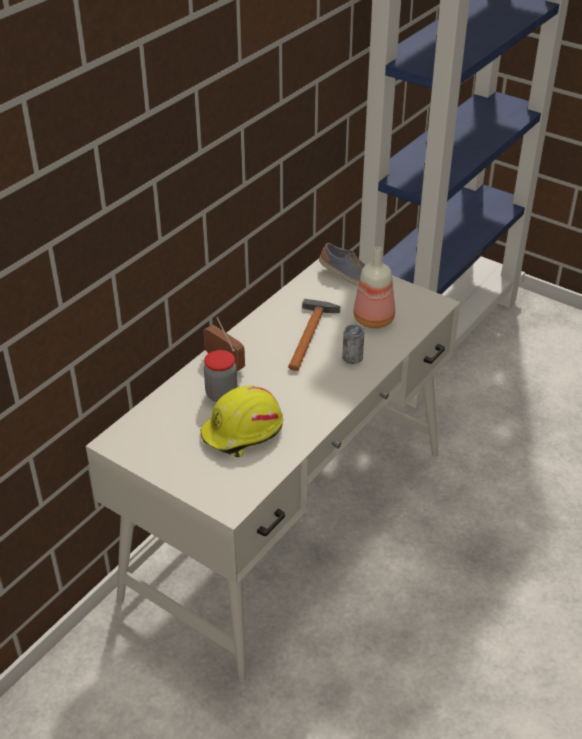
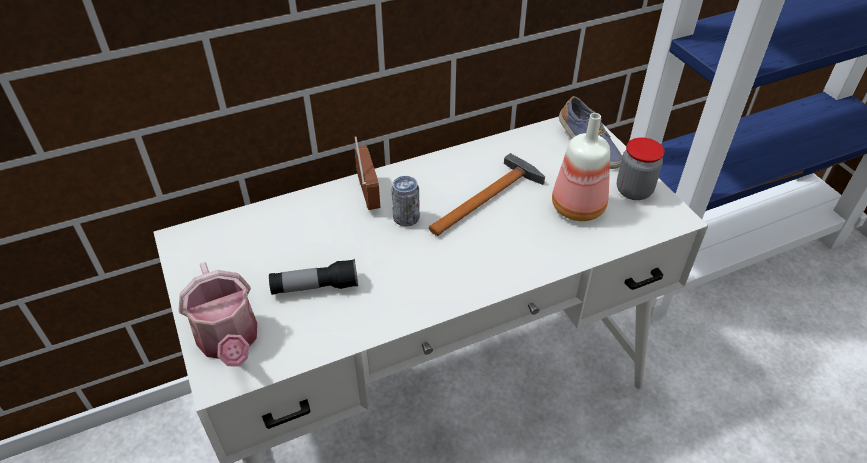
camera: 30 degrees right, 5 degrees up
(216, 485) = (230, 341): none -> watering can
(221, 394) = (333, 230): jar -> jar (634, 191)
(243, 432) = (315, 287): yellow hard hat -> flashlight
(352, 358) = (514, 246): can -> can (406, 218)

